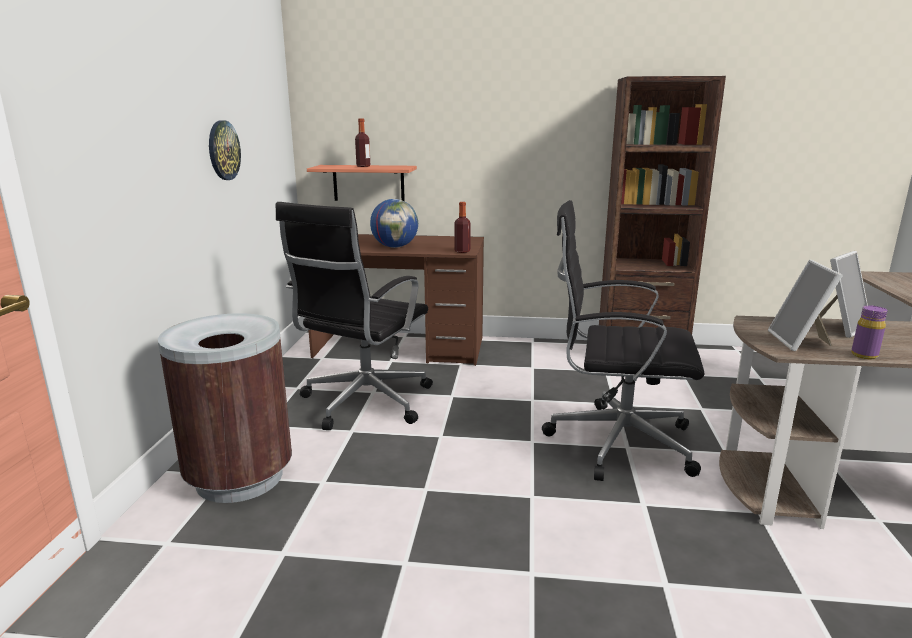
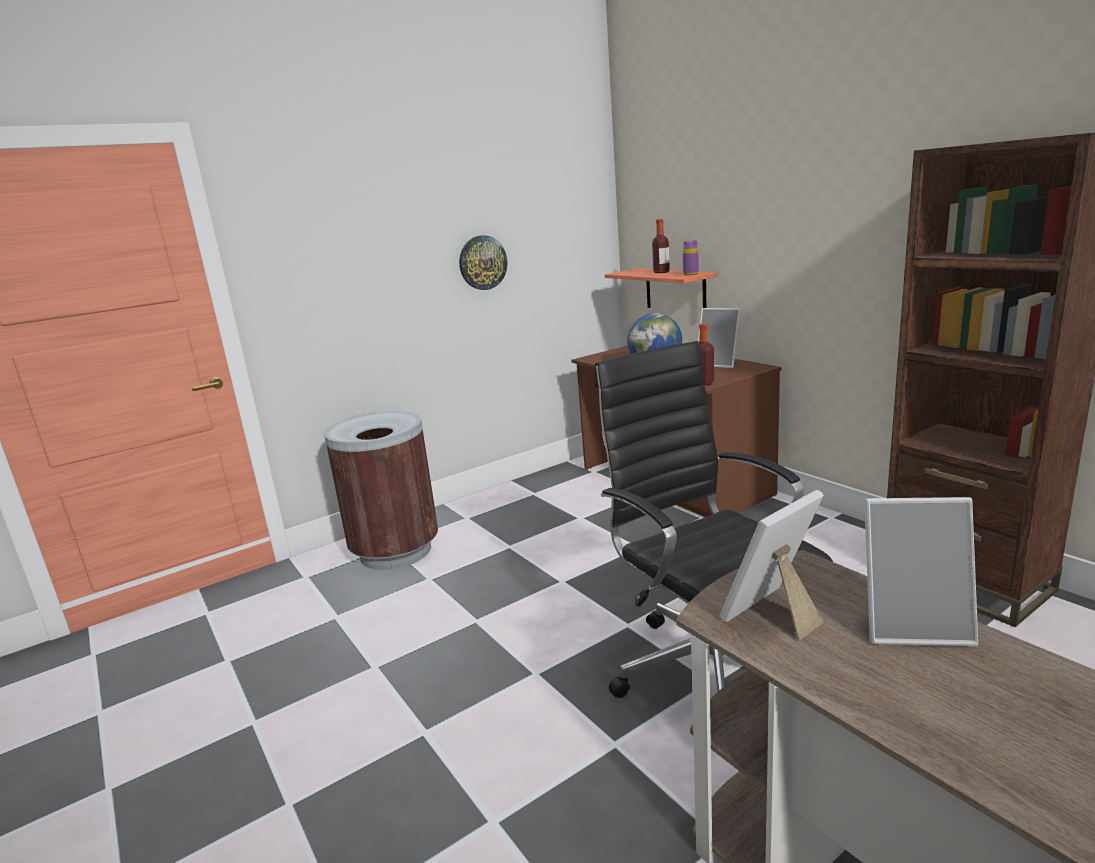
camera: 50 degrees right, 0 degrees up
(364, 403) = (557, 525): black office chair -> none
(437, 239) = (719, 364): none -> picture frame
(864, 355) = (807, 673): purple bottle -> purple bottle (690, 274)

